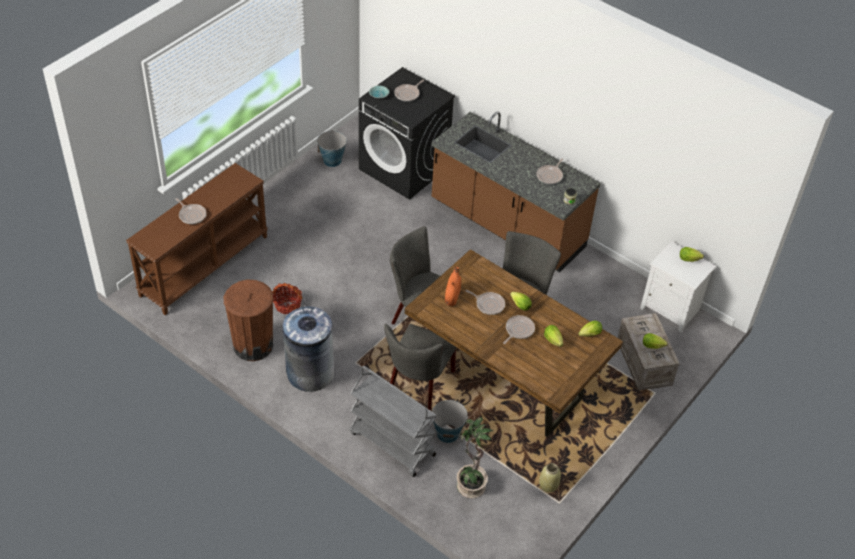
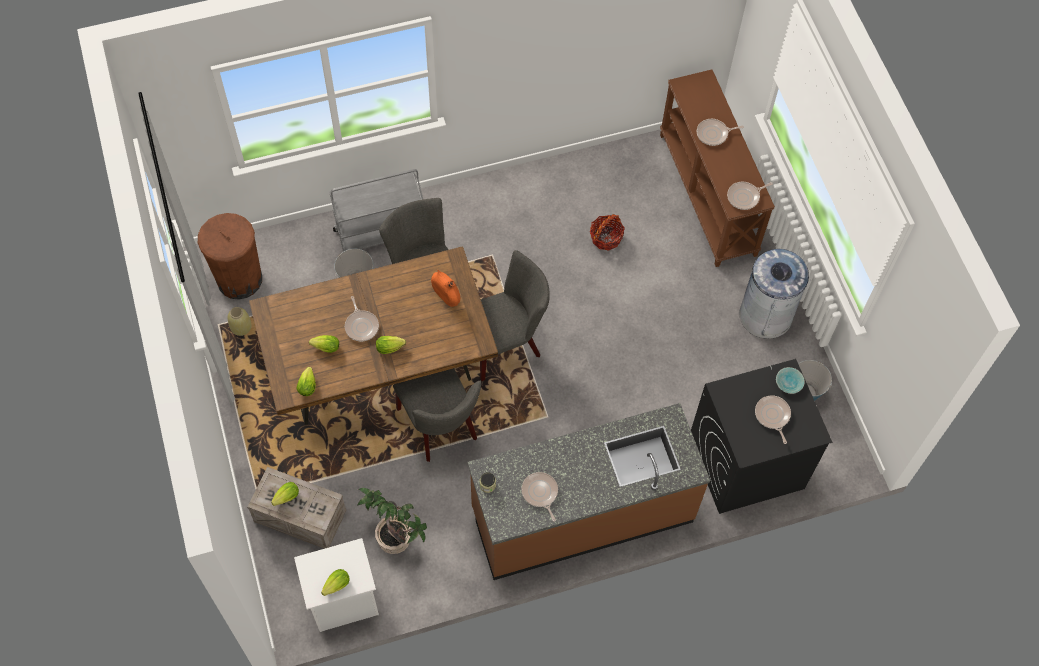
camera: 125 degrees right, 15 degrees up
(253, 345) = (573, 185): brown trash can -> brown trash can (239, 279)
(310, 373) = (507, 213): grey trash can -> grey trash can (765, 315)
(469, 485) = (292, 267): potted plant -> potted plant (395, 537)
(488, 304) = (412, 320): frying pan -> frying pan (745, 197)

